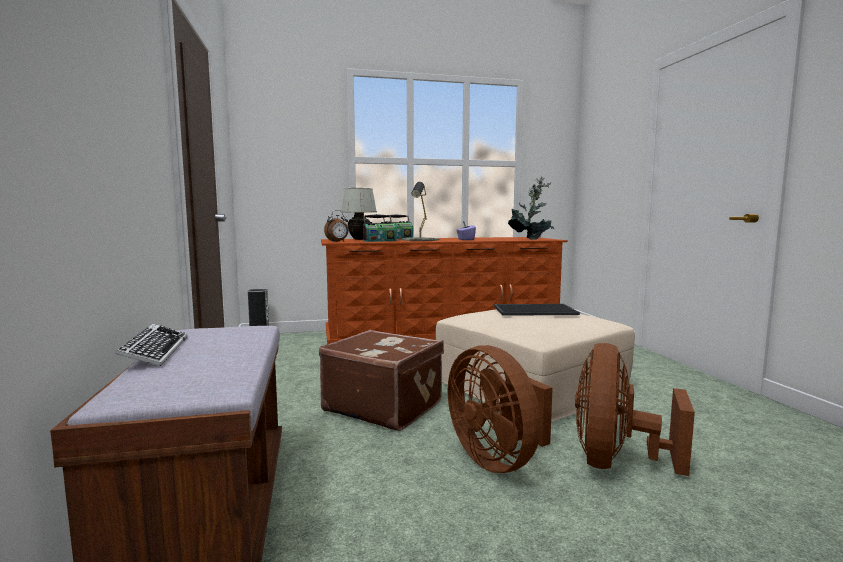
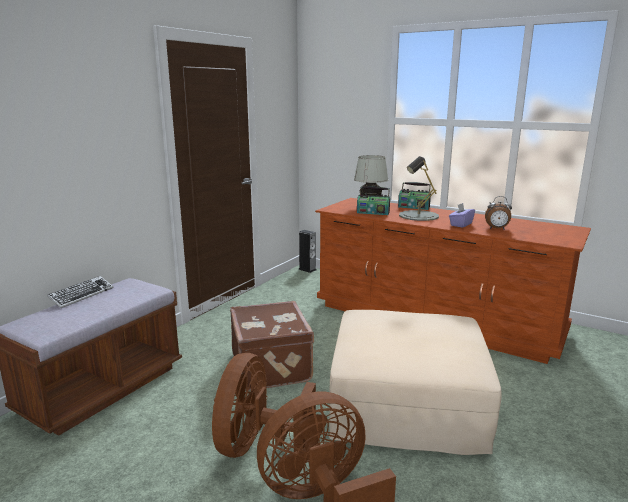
camera: 45 degrees right, 10 degrees up
(337, 242) = (334, 209): alarm clock -> alarm clock (497, 229)
(531, 239) = (544, 237): potted plant -> none
(535, 310) = (427, 330): tray -> none

